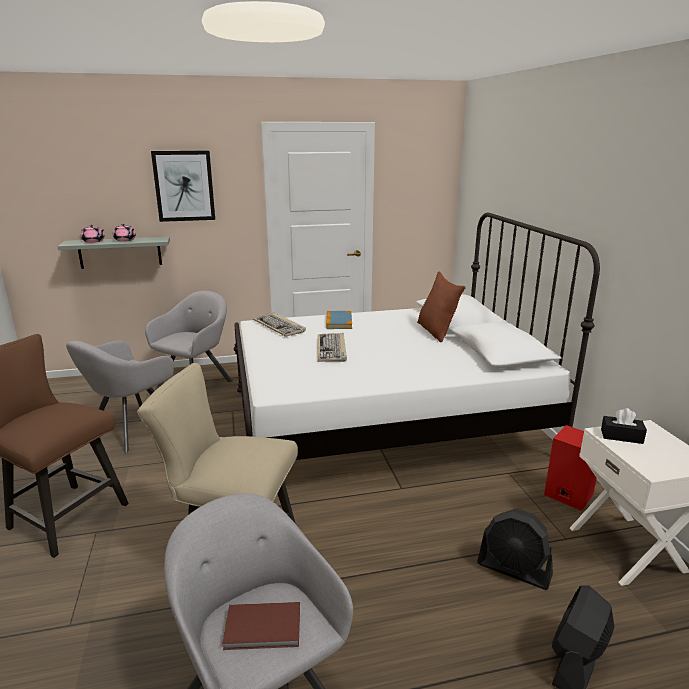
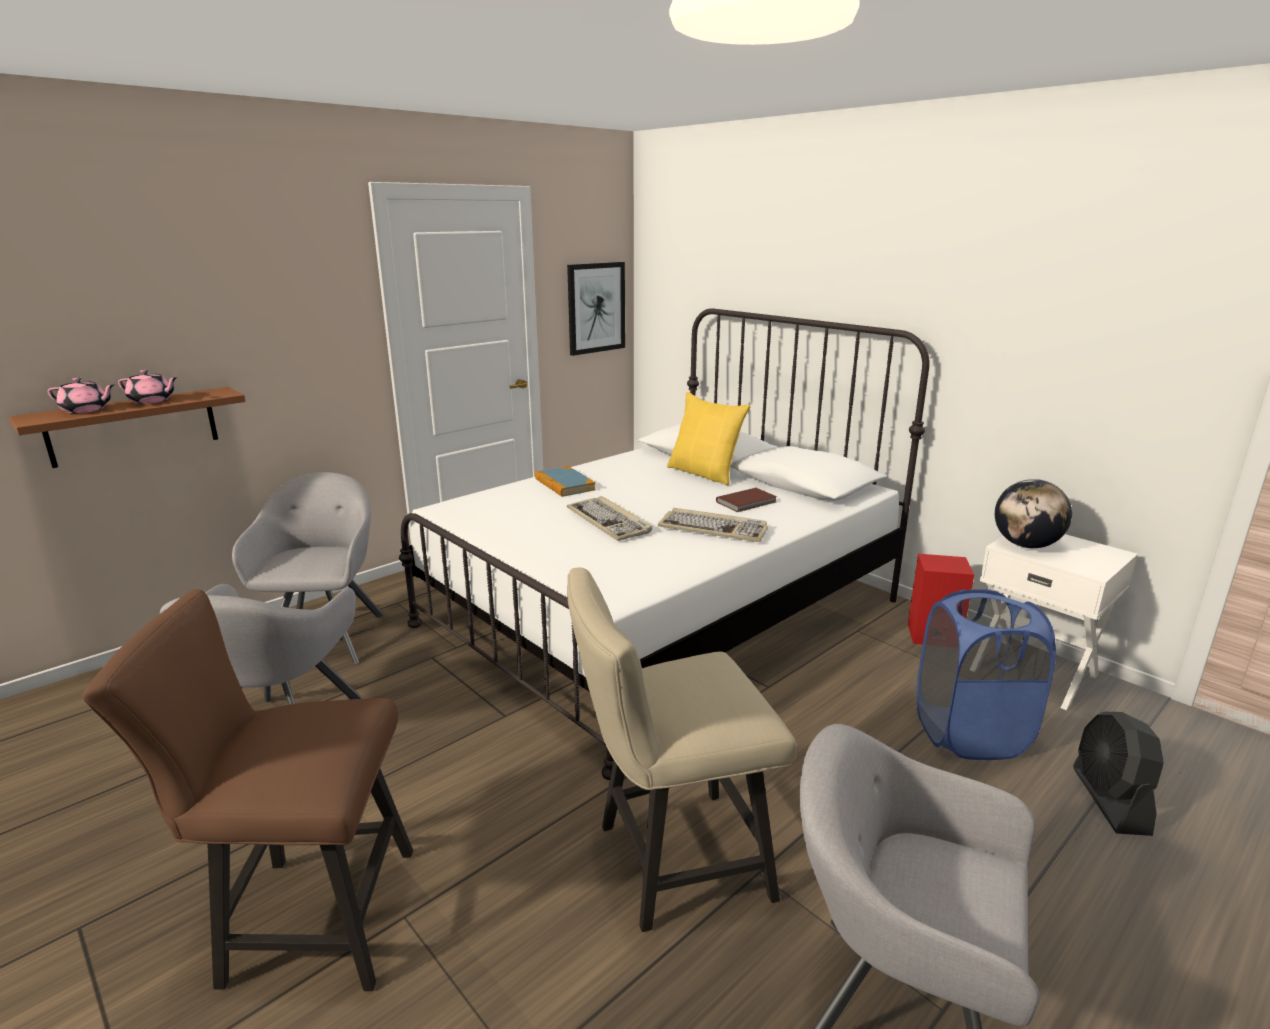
camera: 30 degrees left, 0 degrees up
(120, 252) = (133, 426): grey shelf -> brown shelf
(184, 186) = (248, 294): picture -> picture (596, 308)
(264, 629) = (950, 898): brown book -> brown book (747, 502)
(280, 327) = (490, 506): keyboard -> keyboard (714, 529)
(437, 331) = (705, 473): brown pillow -> yellow pillow
(514, 569) = (969, 733): black fan -> blue laundry basket
(621, 436) = (1026, 545): black tissue box -> globe

